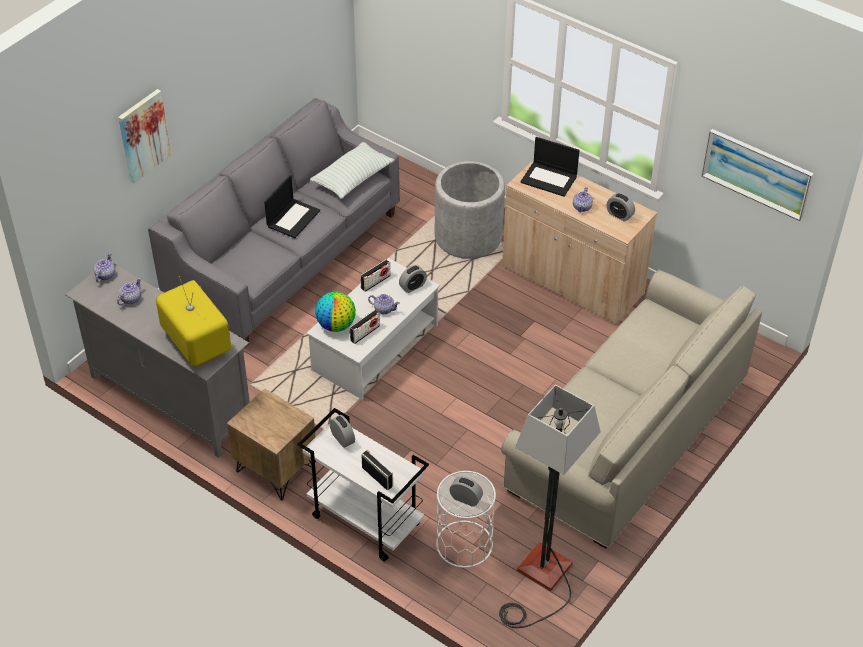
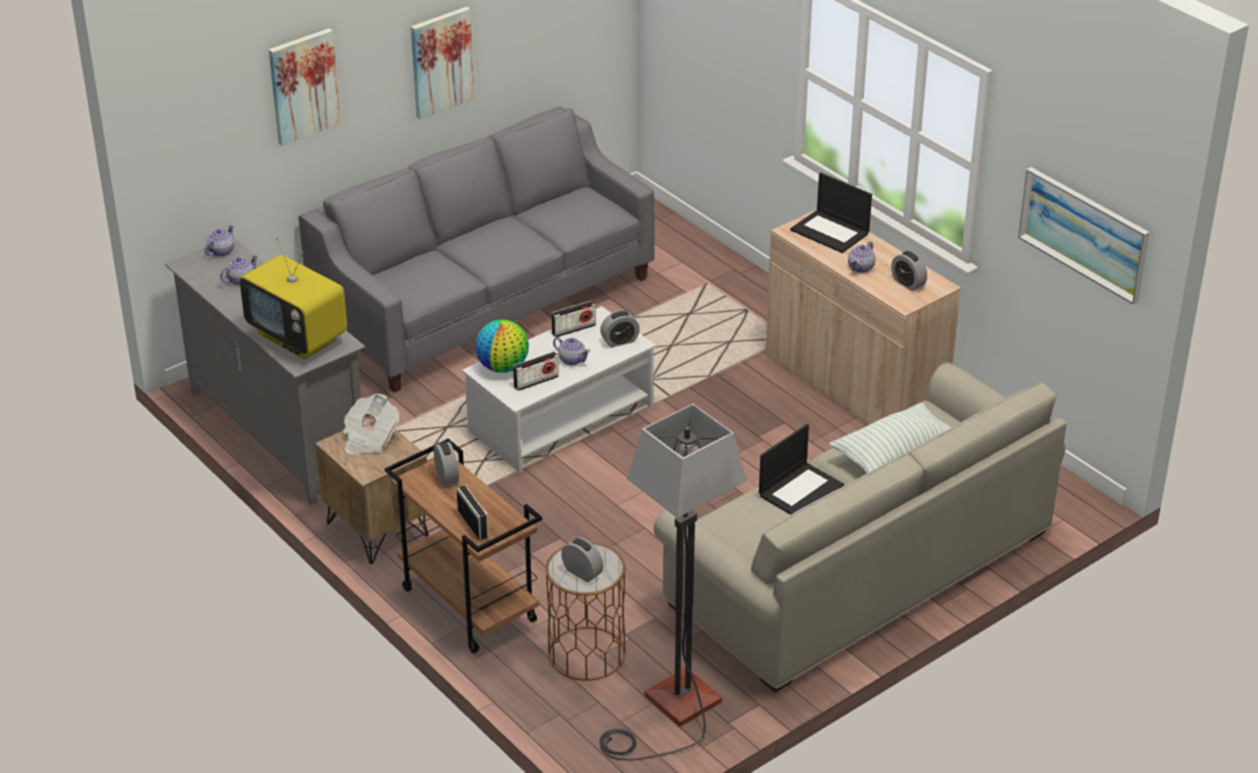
camera: 15 degrees right, 10 degrees down
(196, 344) = (298, 337): television -> television turned 150 degrees clockwise
(232, 89) = (441, 62): none -> picture
(266, 411) = (369, 438): none -> newspaper
(293, 218) = (494, 242): laptop -> laptop (800, 490)
(352, 178) = (588, 211): pillow -> pillow (895, 454)
(364, 520) = (467, 605): white cart -> brown cart
(464, 544) = (586, 653): white side table -> brown side table
(468, 236) = (734, 316): grey planter -> none

